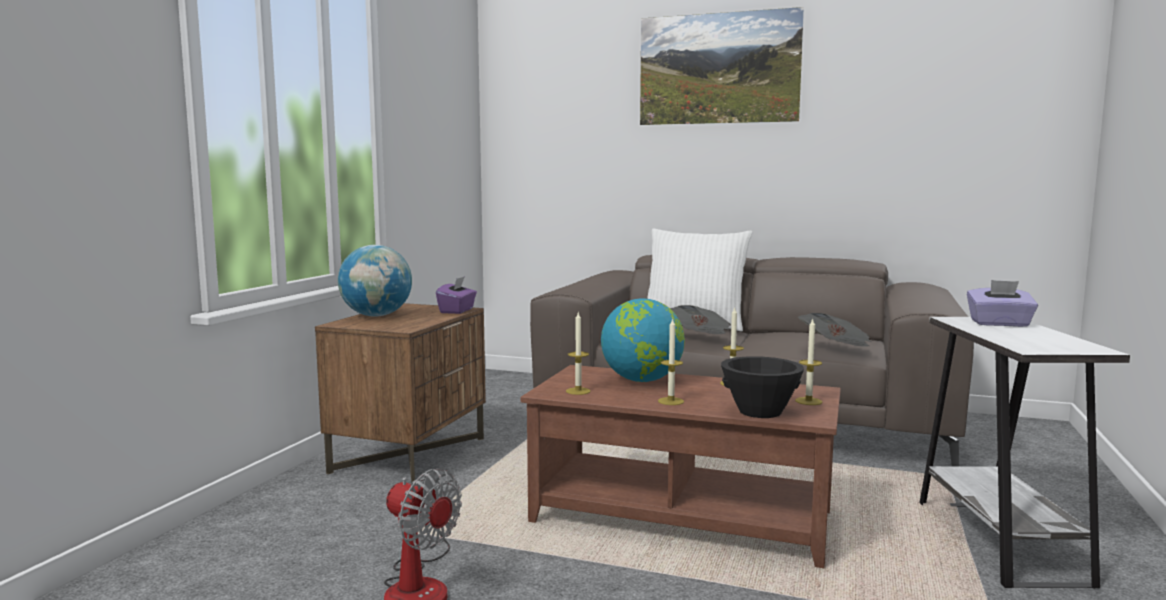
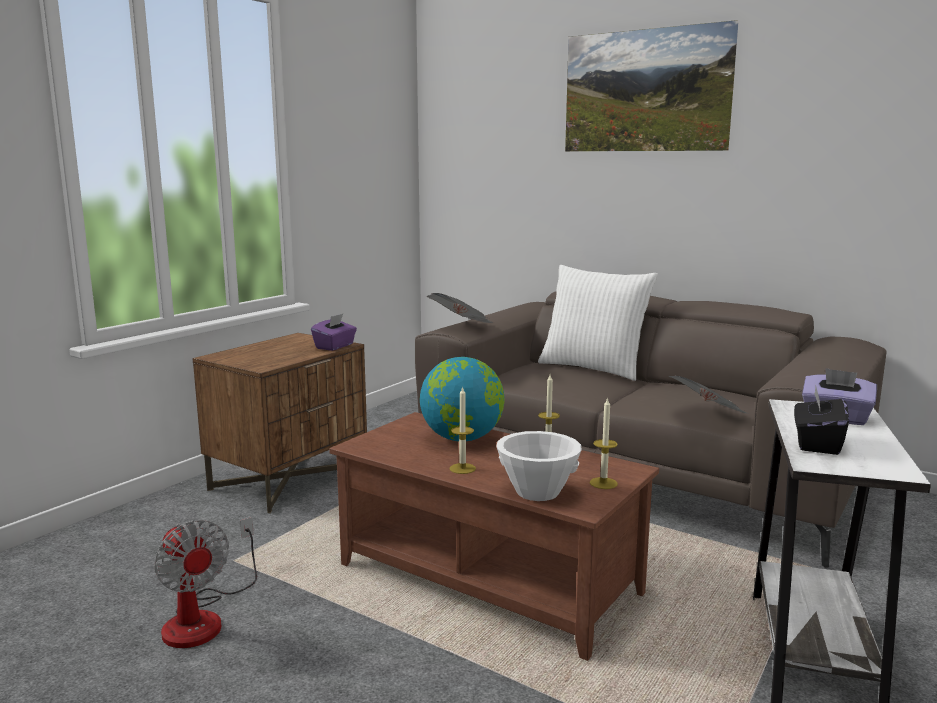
camera: 15 degrees right, 5 degrees up
(376, 316) = (258, 348): globe -> none
(578, 391) = (387, 446): candle -> none
(699, 339) = (576, 389): newspaper -> newspaper (462, 326)
(759, 411) = (537, 491): black bowl -> white bowl
(1012, 338) = (816, 443): none -> black tissue box

